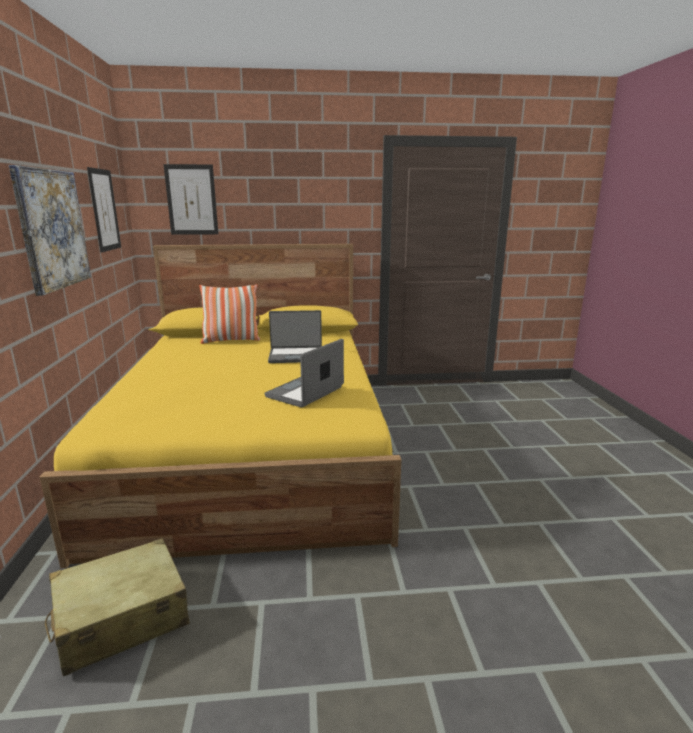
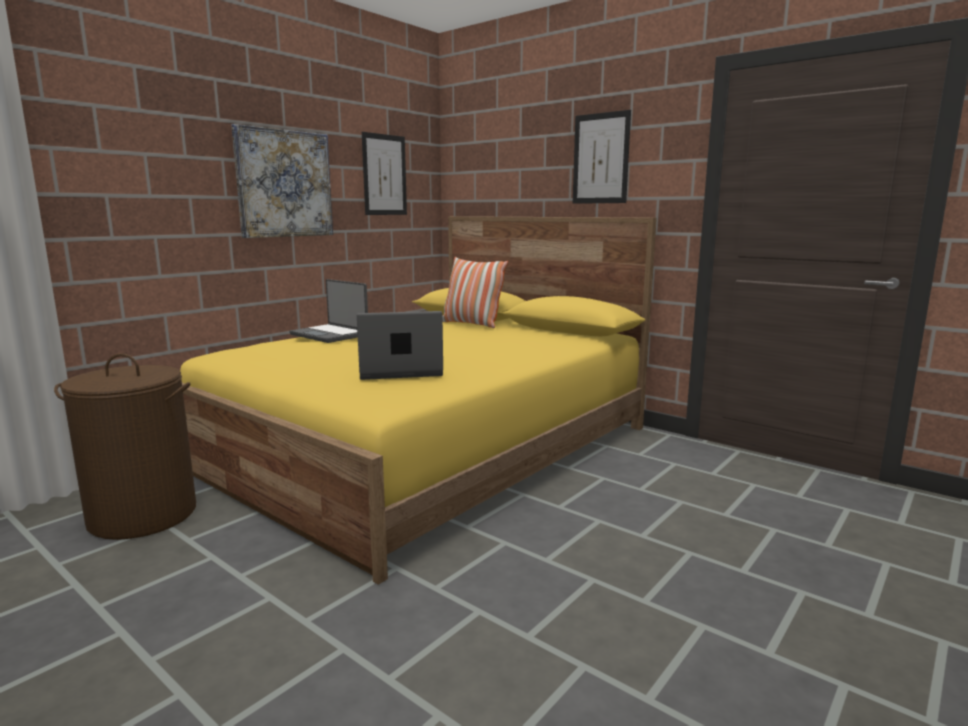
camera: 45 degrees right, 5 degrees down
(121, 618) = (142, 515): beige suitcase -> brown laundry basket
(191, 200) = (490, 166): picture -> picture (601, 158)
(296, 356) = (486, 345): laptop -> laptop (330, 335)

